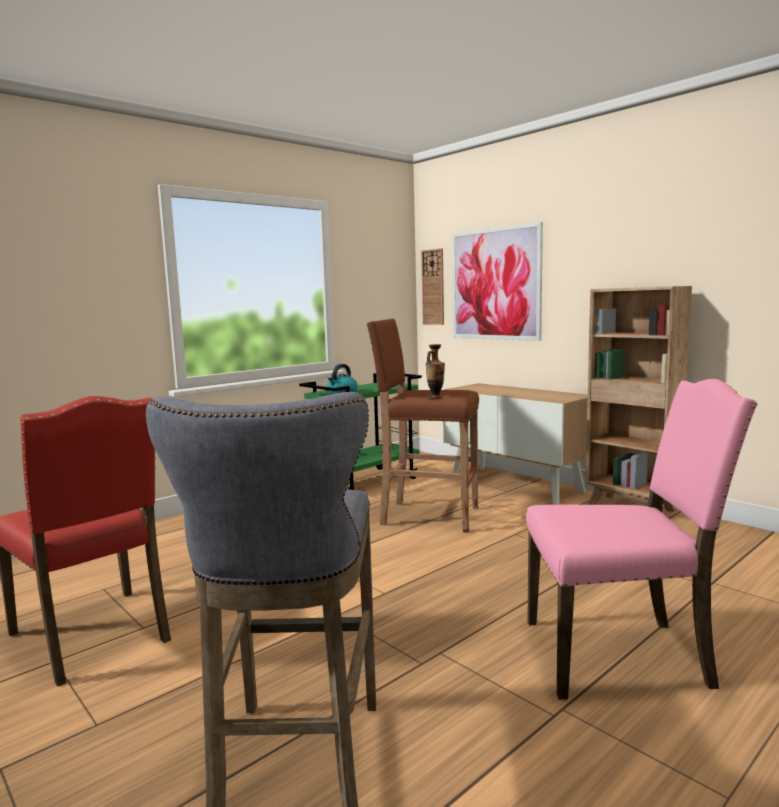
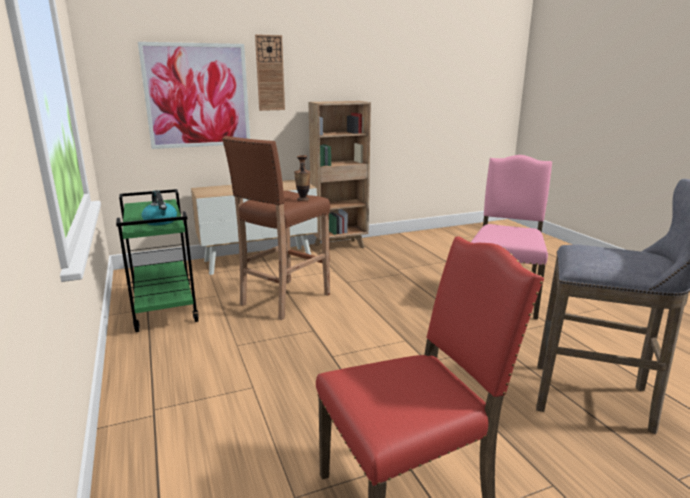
camera: 70 degrees left, 10 degrees up
(433, 287) = (113, 97): wall clock -> wall clock (270, 73)

